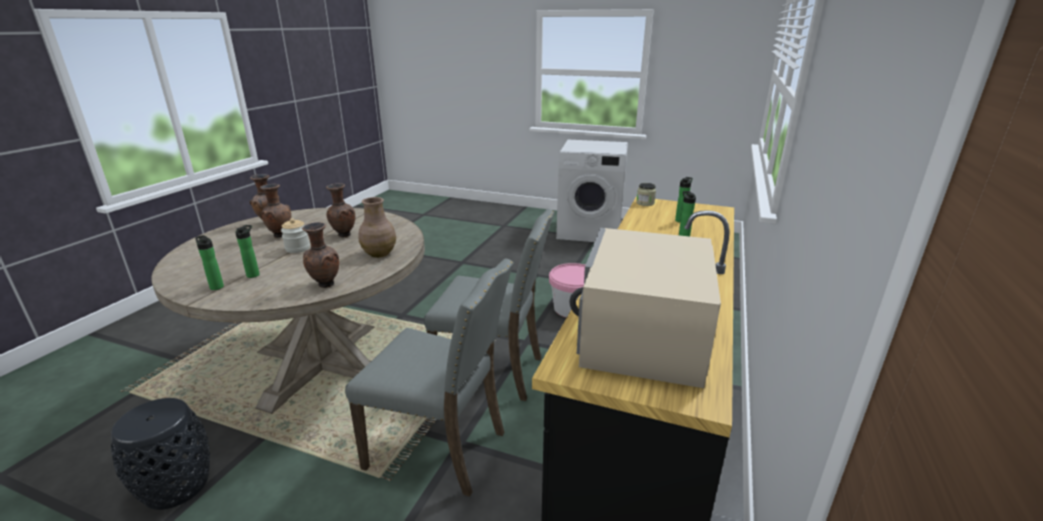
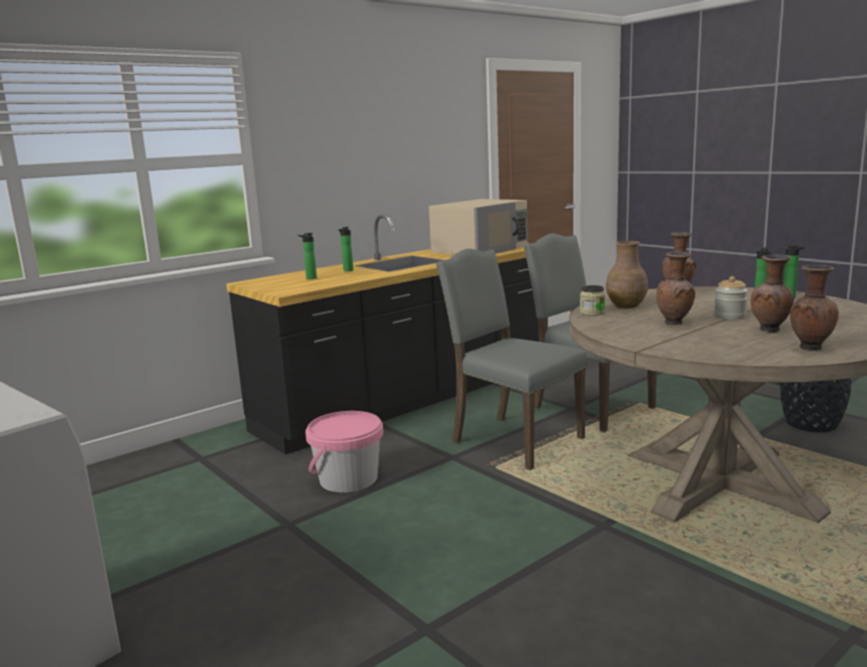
camera: 150 degrees left, 10 degrees down
(645, 203) = (293, 291): jar -> jar (592, 313)

